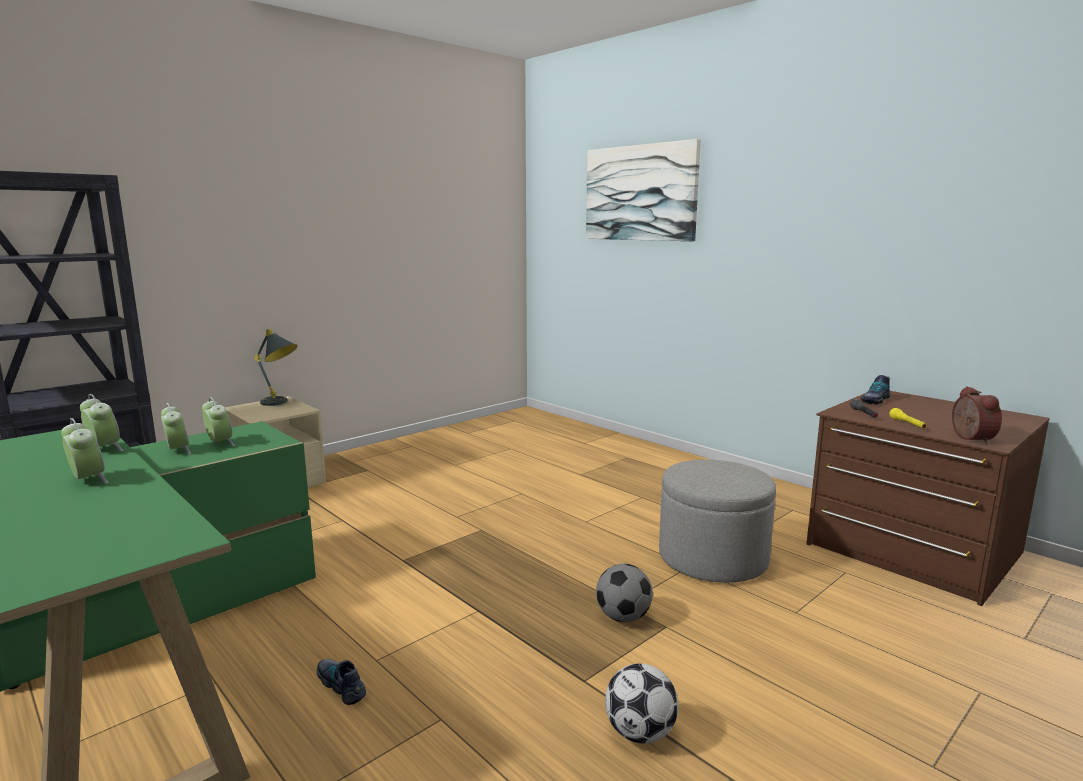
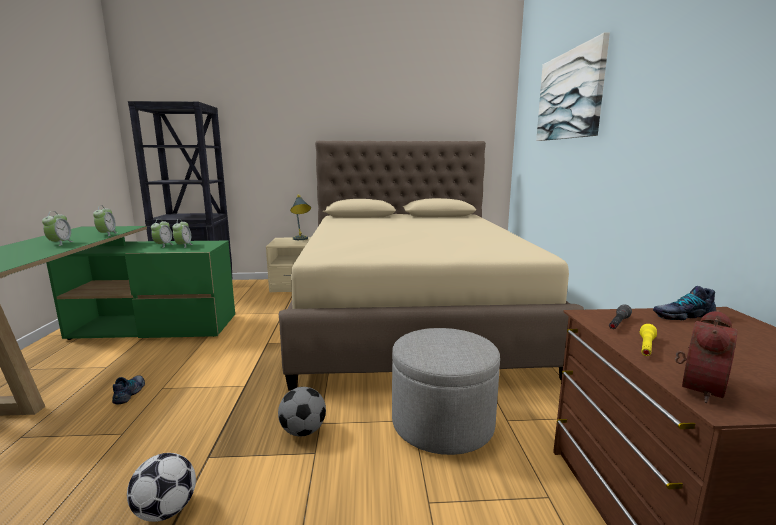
camera: 40 degrees right, 0 degrees up
(512, 475) = (411, 316): none -> beige bed

